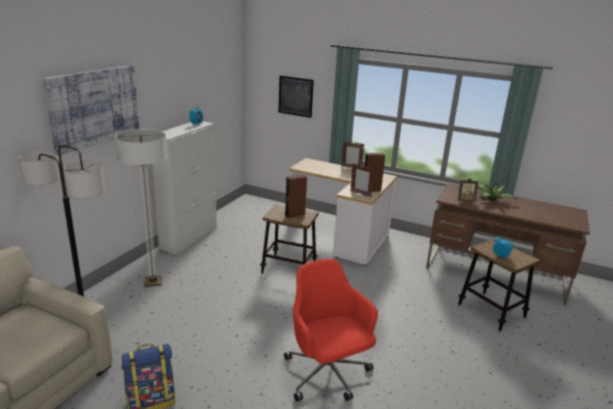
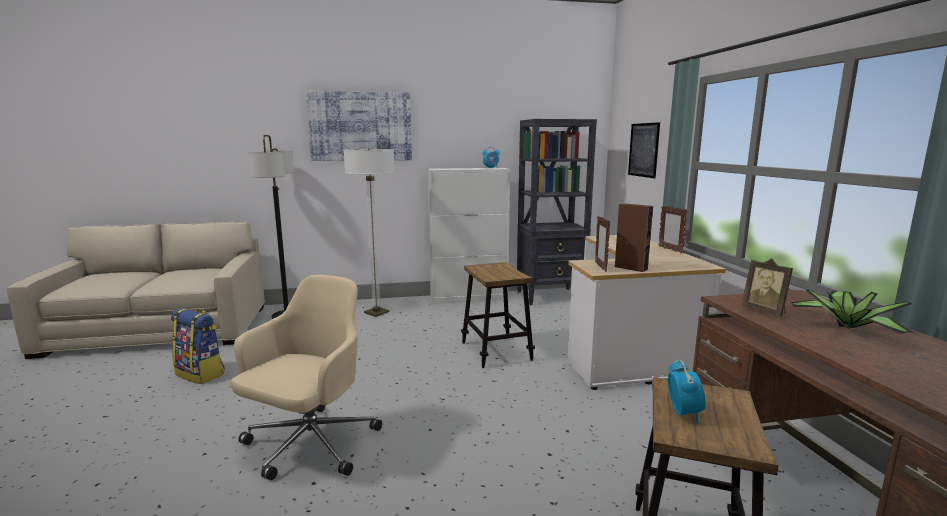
camera: 55 degrees right, 10 degrees down
(236, 214) = (551, 296): none -> black bookcase
(295, 214) = (501, 272): brown speaker -> none
(327, 374) = (309, 445): red office chair -> beige office chair

